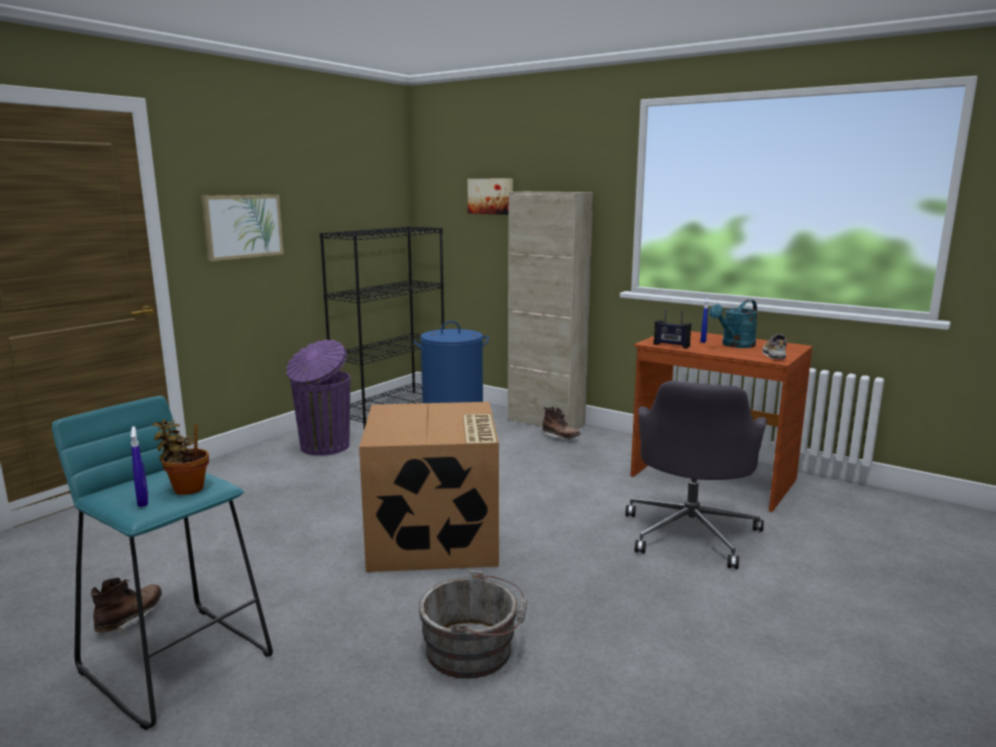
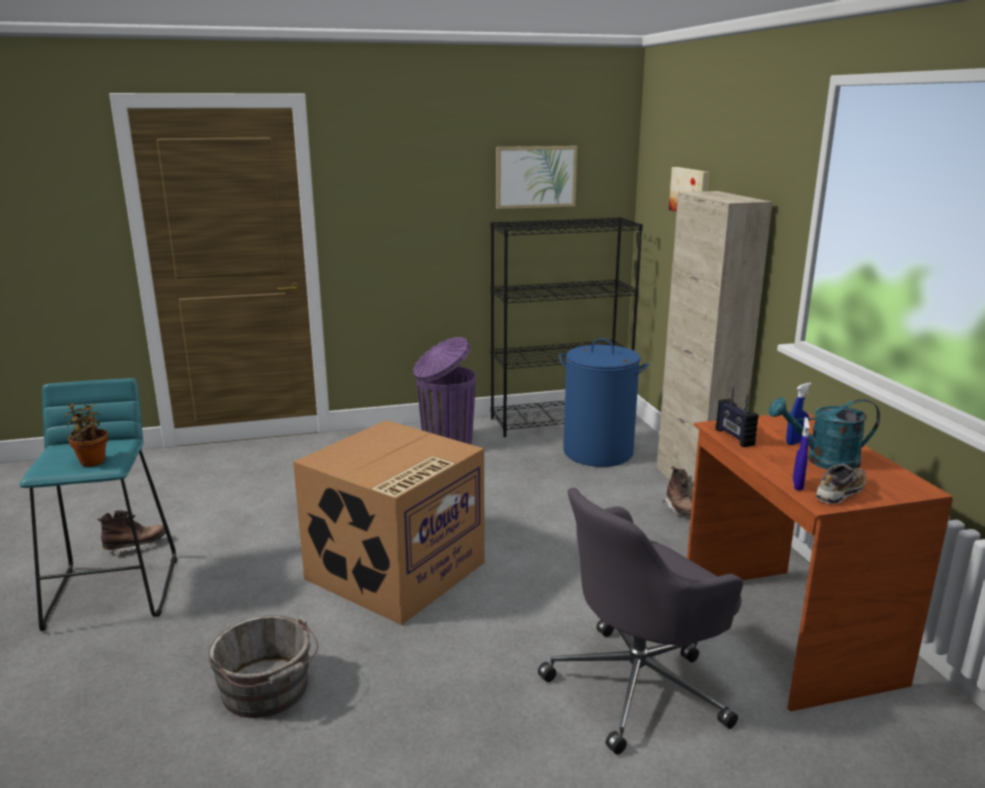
camera: 40 degrees right, 5 degrees up
(143, 501) = (56, 462): blue spray bottle -> blue spray bottle (797, 485)
(243, 226) = (401, 213): picture -> picture (535, 177)

